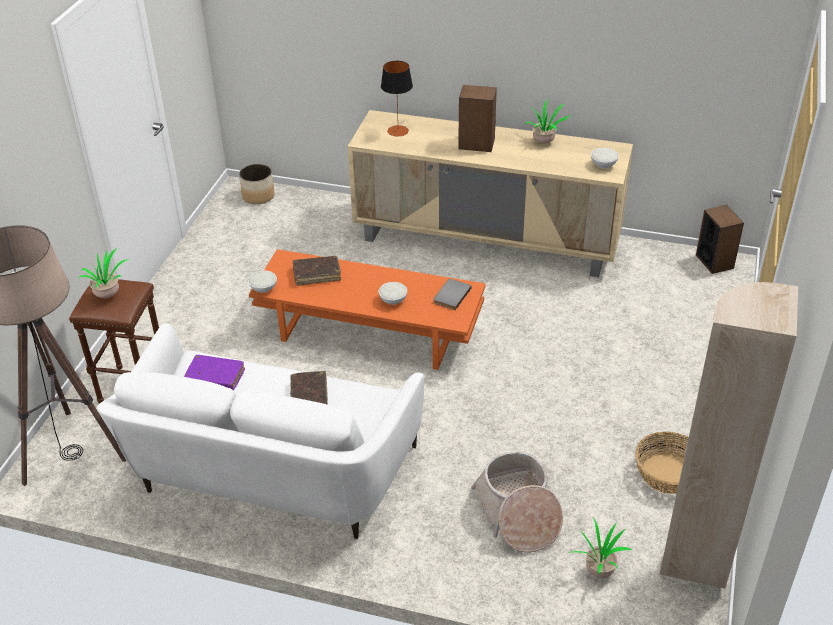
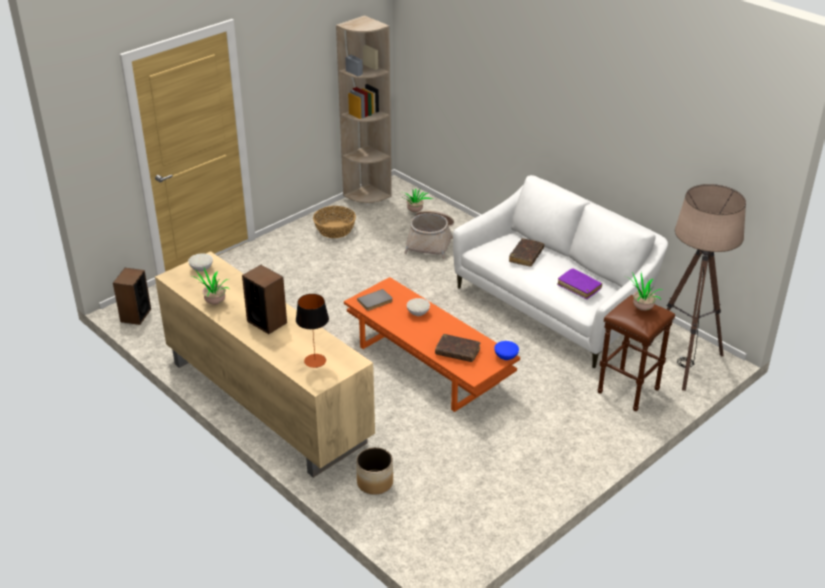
camera: 150 degrees left, 5 degrees down
(258, 196) = (427, 543): planter -> planter (374, 482)
(264, 288) = (505, 356): white bowl -> blue bowl

